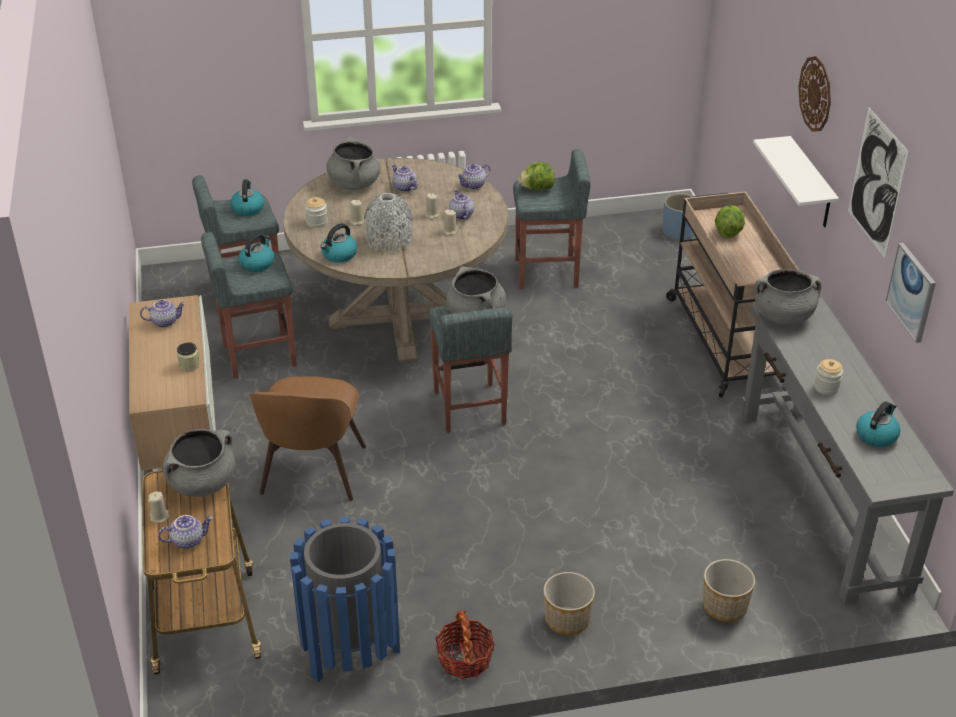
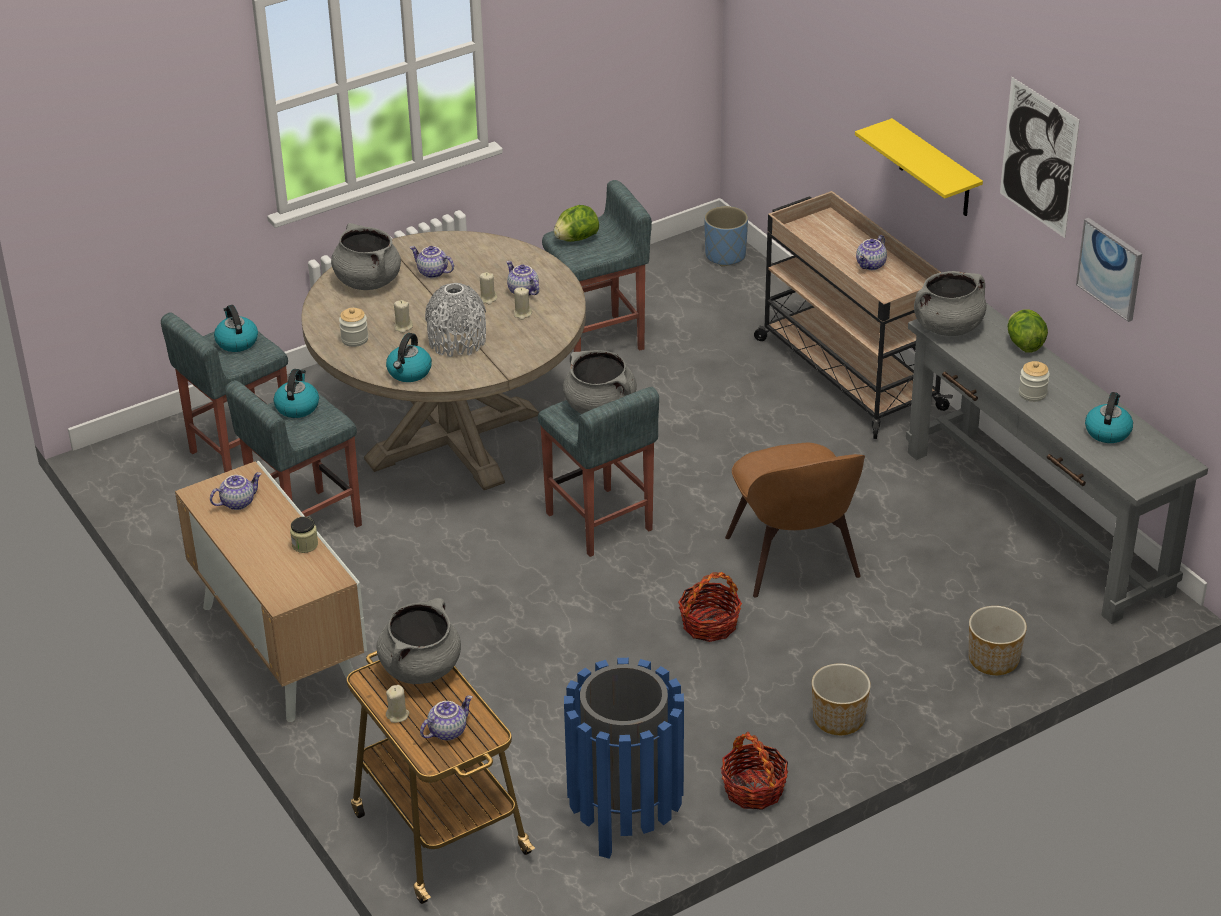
camera: 20 degrees left, 0 degrees up
(312, 473) = (461, 643): brown chair -> brown chair (794, 561)
(473, 185) = (514, 252): teapot -> teapot (871, 265)
(507, 511) = (709, 624): none -> basket
(727, 232) = (832, 244): lettuce -> lettuce (1024, 344)
(810, 184) = (935, 170): white shelf -> yellow shelf
(815, 94) = (926, 67): wall clock -> none

